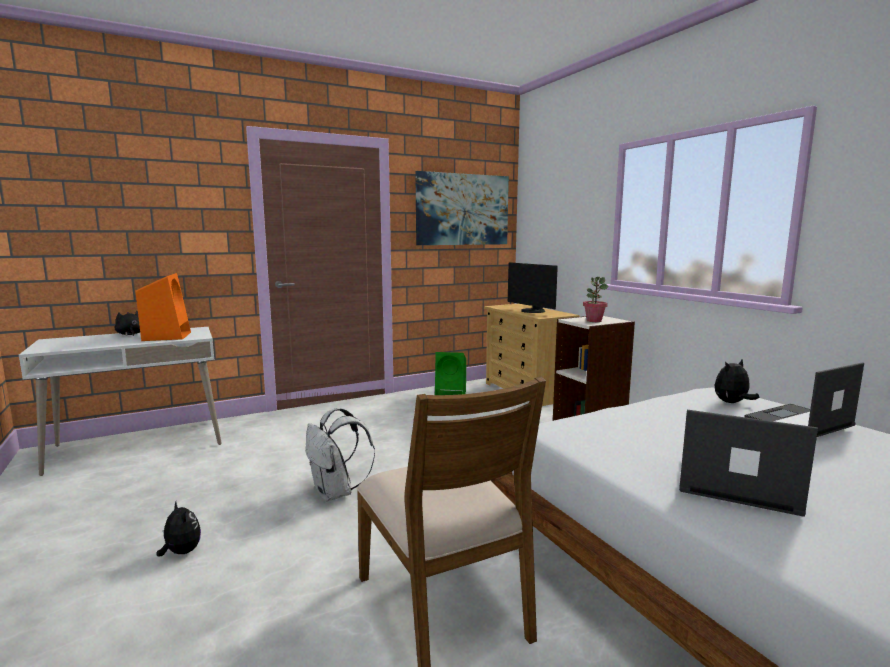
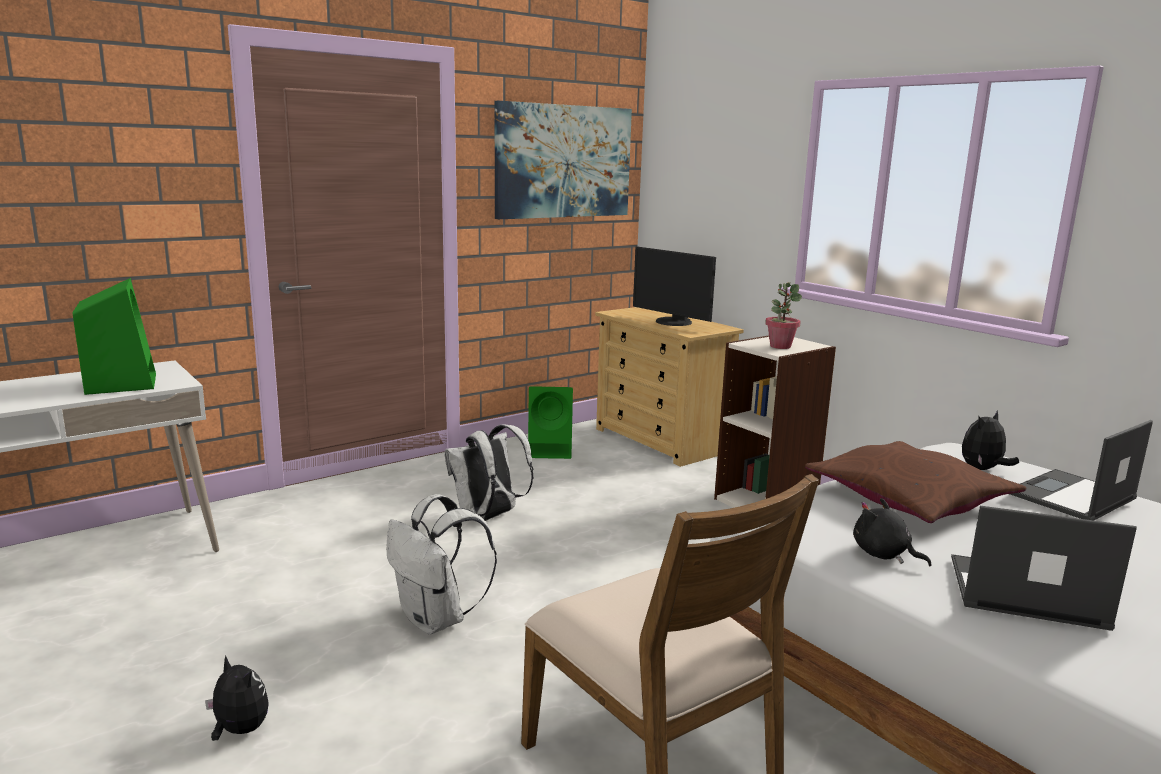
camera: 10 degrees left, 5 degrees up
(130, 334) = (52, 380): black plush toy -> black plush toy (883, 555)
(167, 336) = (121, 383): orange speaker -> green speaker
(395, 432) = (488, 517): none -> white backpack
(666, 419) = (909, 498): none -> brown pillow

